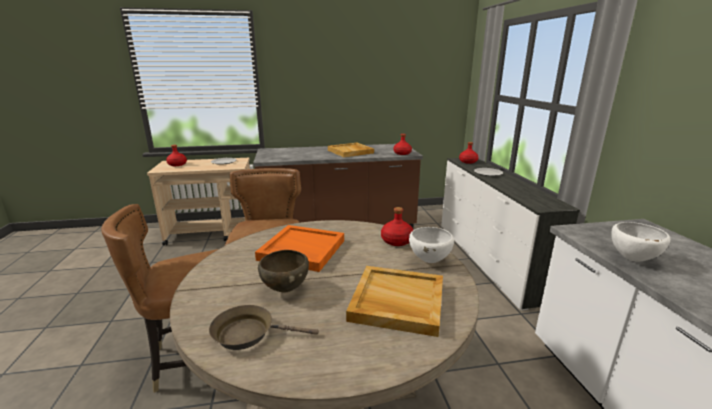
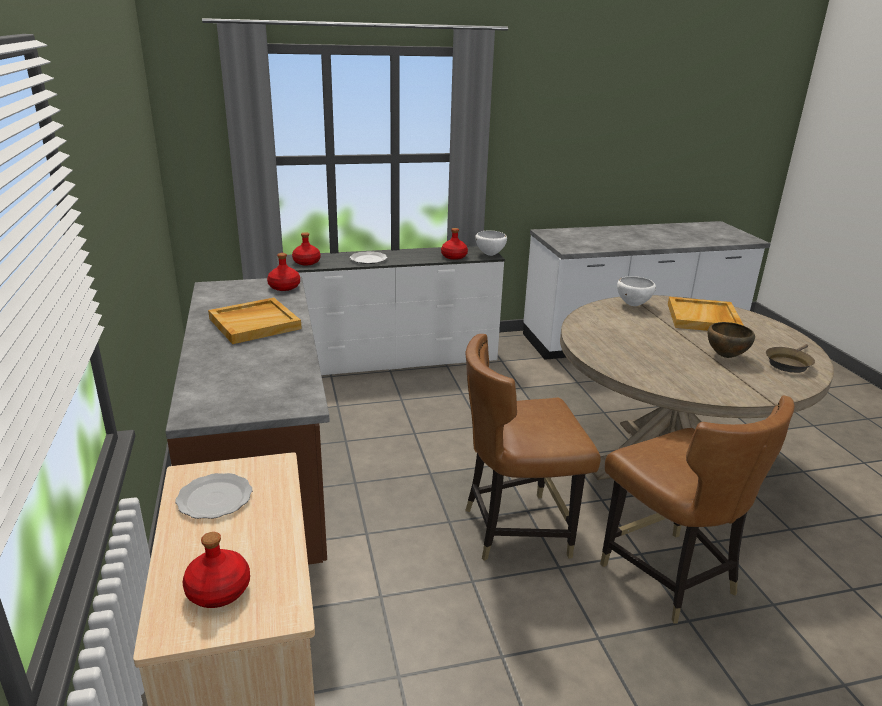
camera: 95 degrees left, 5 degrees up
(249, 333) = (788, 363): brown frying pan -> brown frying pan turned 45 degrees clockwise
(301, 250) = (653, 355): orange tray -> none
(396, 241) = (602, 315): red bottle -> red bottle (453, 256)
(632, 259) = (610, 245): white bowl -> white bowl (490, 255)

